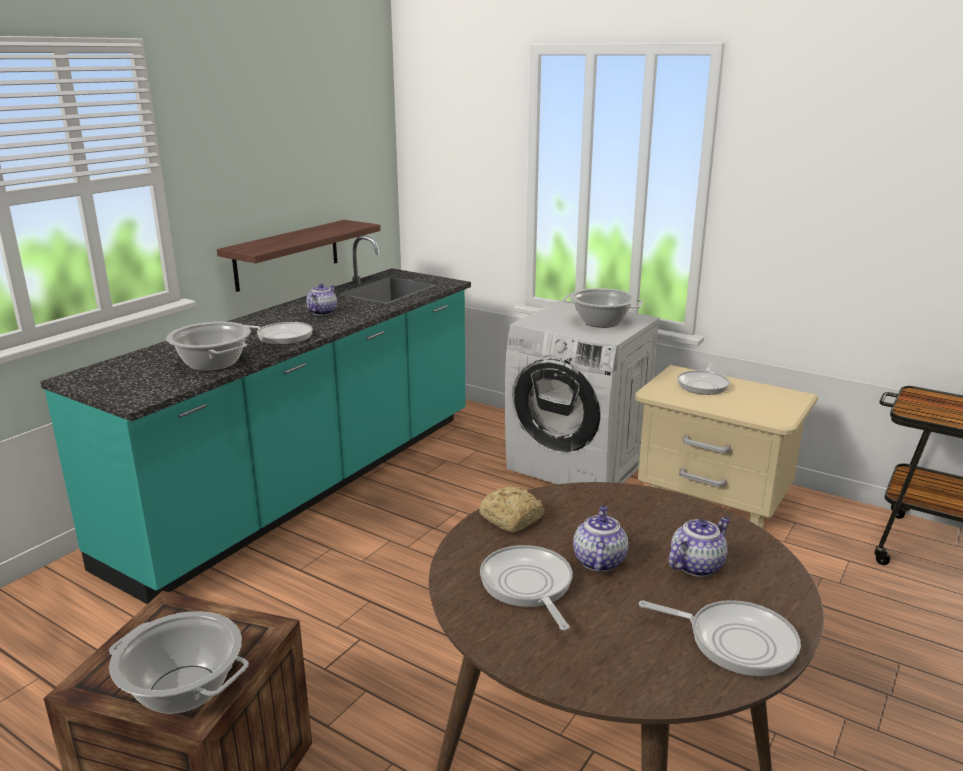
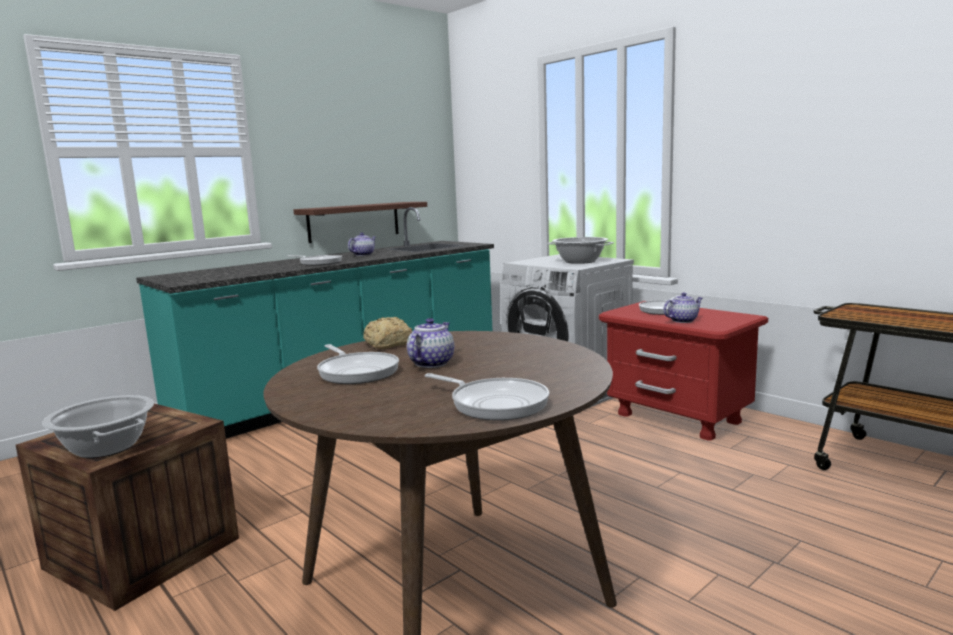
camera: 15 degrees right, 10 degrees down
(213, 364) = (255, 271): cooking pot -> none
(528, 586) = (357, 372): frying pan -> frying pan turned 150 degrees clockwise
(697, 565) = (513, 368): teapot -> teapot (683, 320)
(712, 502) = (675, 419): beige nightstand -> red nightstand

